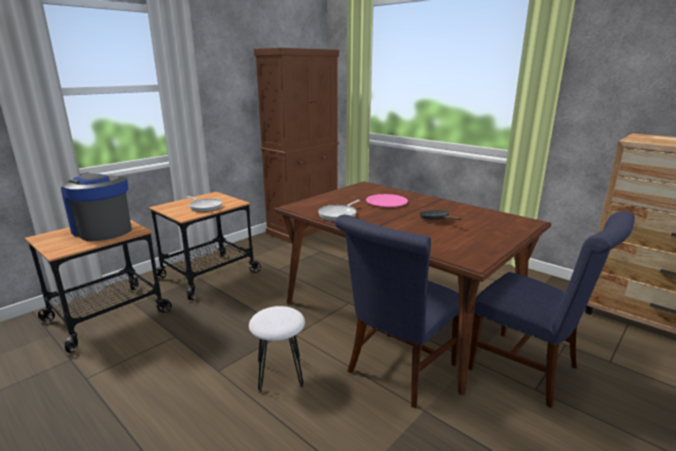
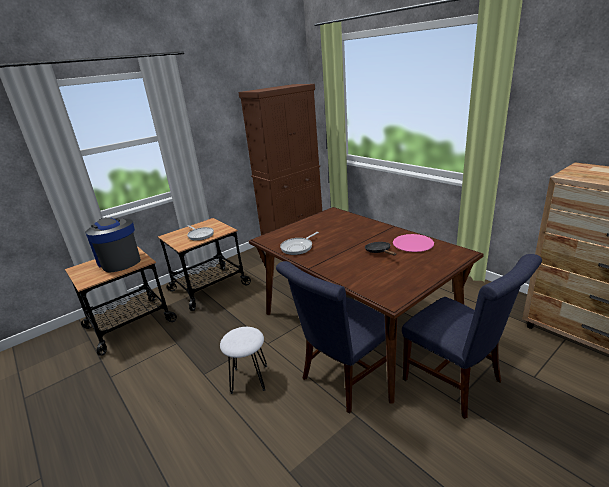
camera: 10 degrees right, 5 degrees up
(386, 202) = (343, 231): pink plate -> pink plate (413, 244)

